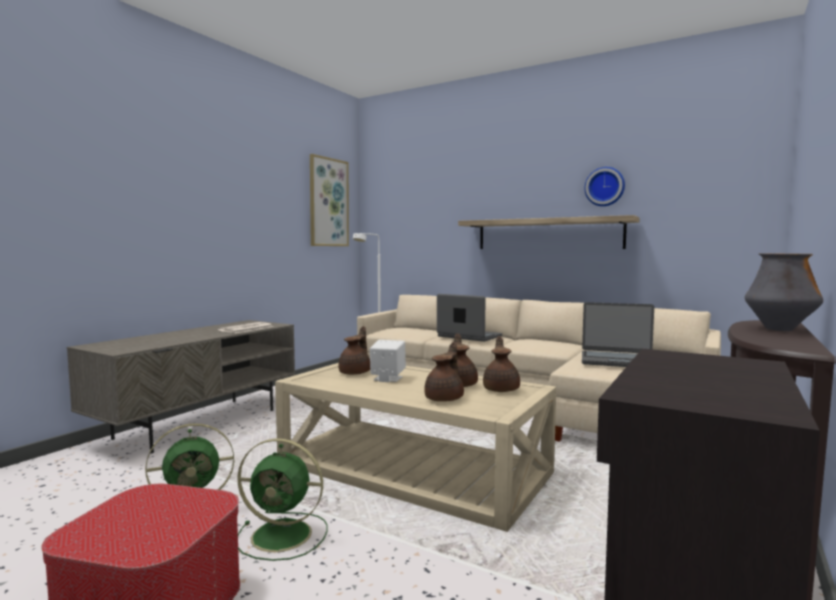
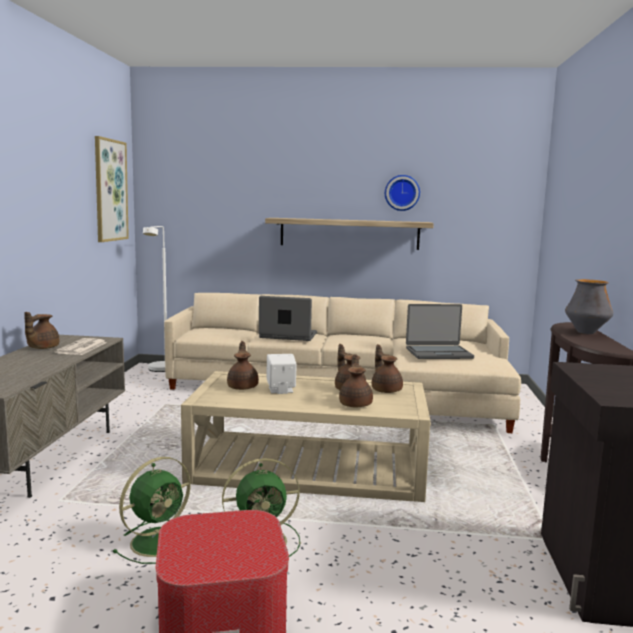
camera: 25 degrees left, 5 degrees up
(217, 327) = (42, 348): none -> brown teapot

